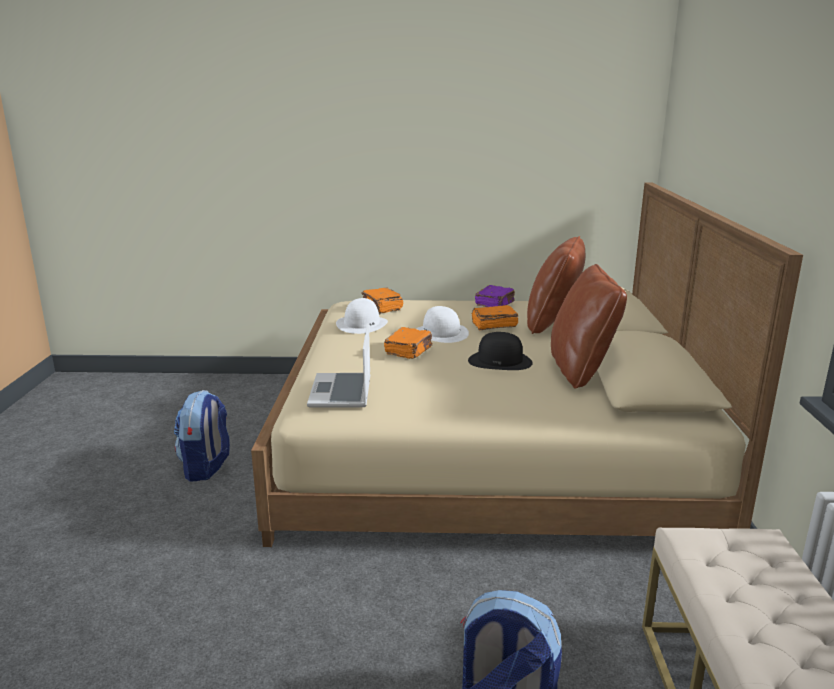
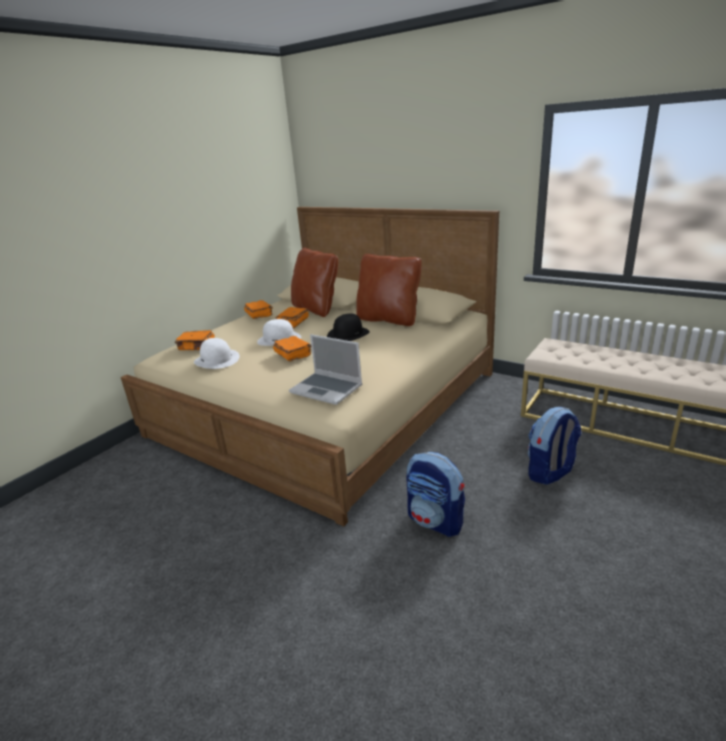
camera: 55 degrees left, 5 degrees up
(206, 468) = (197, 534): backpack -> backpack (436, 521)
(495, 304) = (259, 315): purple book -> orange book

